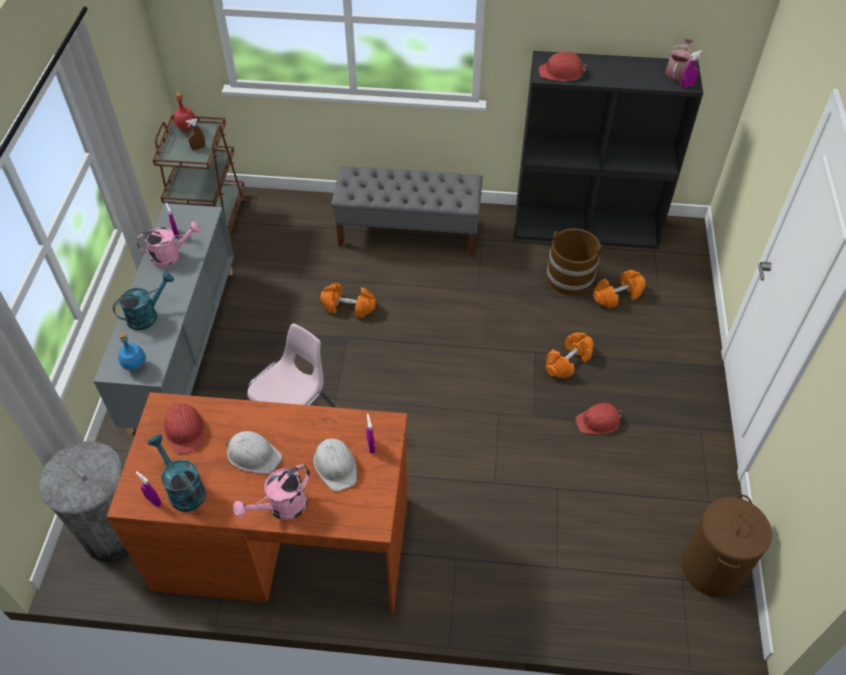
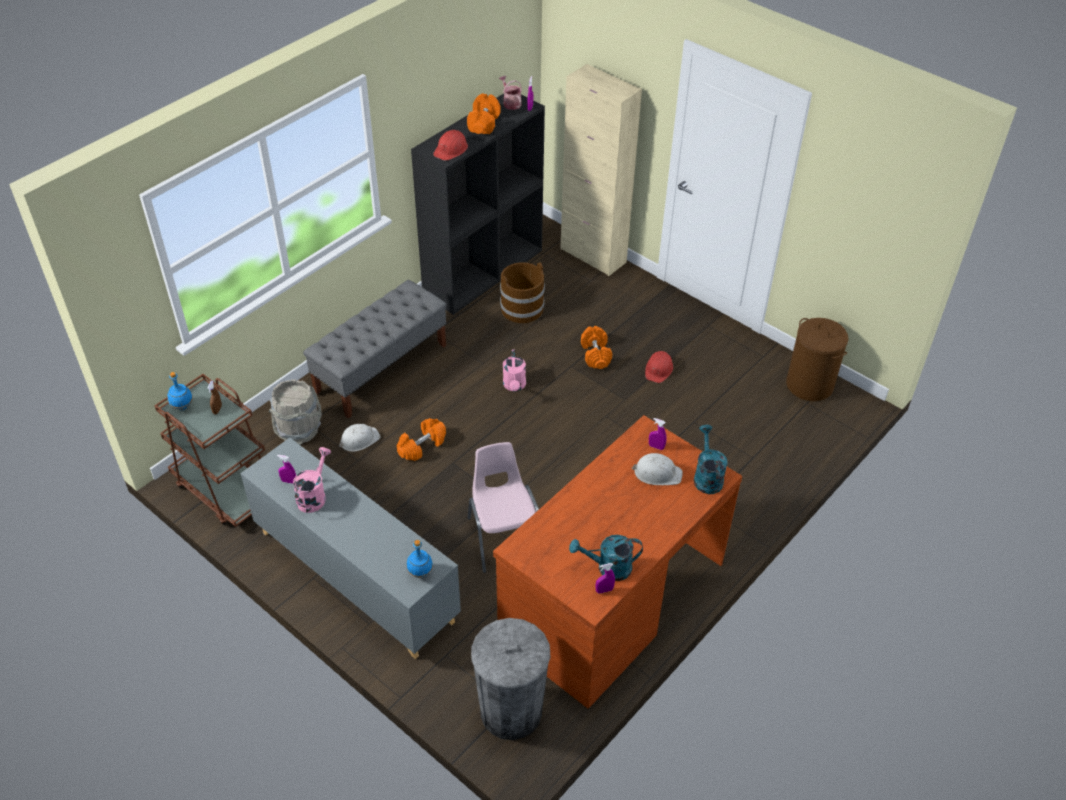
camera: 55 degrees left, 5 degrees down
(147, 315) = (368, 541): turquoise watering can -> turquoise watering can (707, 476)
(185, 429) = (551, 544): red hard hat -> none
(187, 129) = (182, 406): red bottle -> blue bottle
(253, 454) = (609, 514): white hard hat -> white hard hat (359, 440)
(281, 508) = (670, 519): pink watering can -> pink watering can (514, 386)
(301, 226) = (299, 430): none -> grey bucket
(617, 296) = (563, 295): orange dumbbell -> orange dumbbell (484, 123)
(693, 287) = (593, 255): none -> beige cabinet

